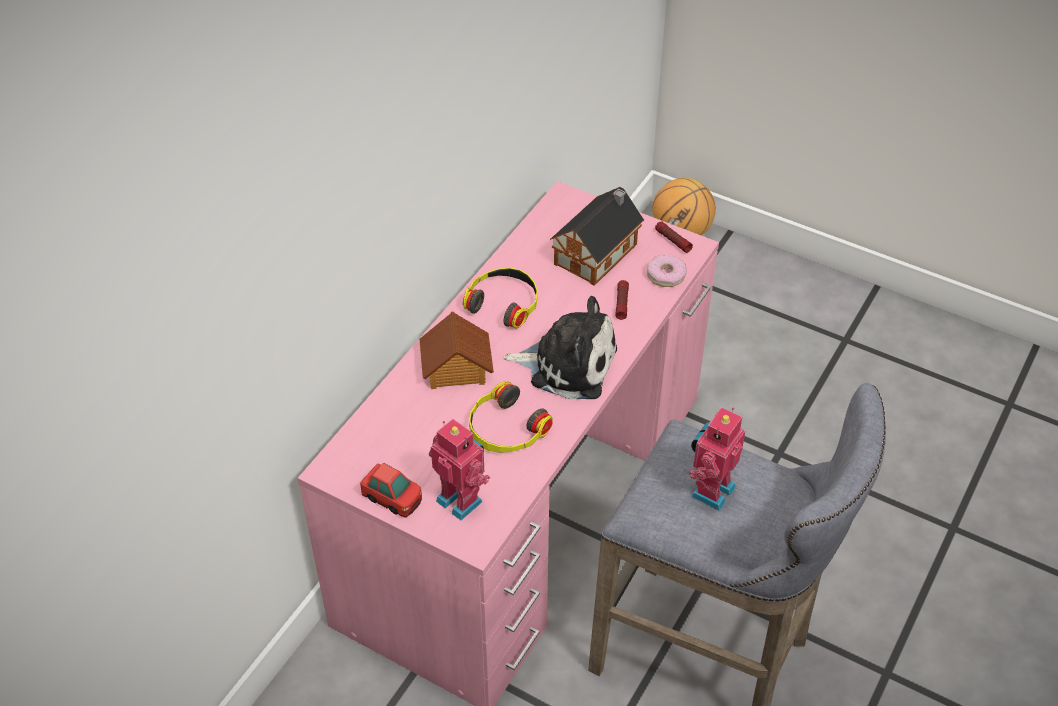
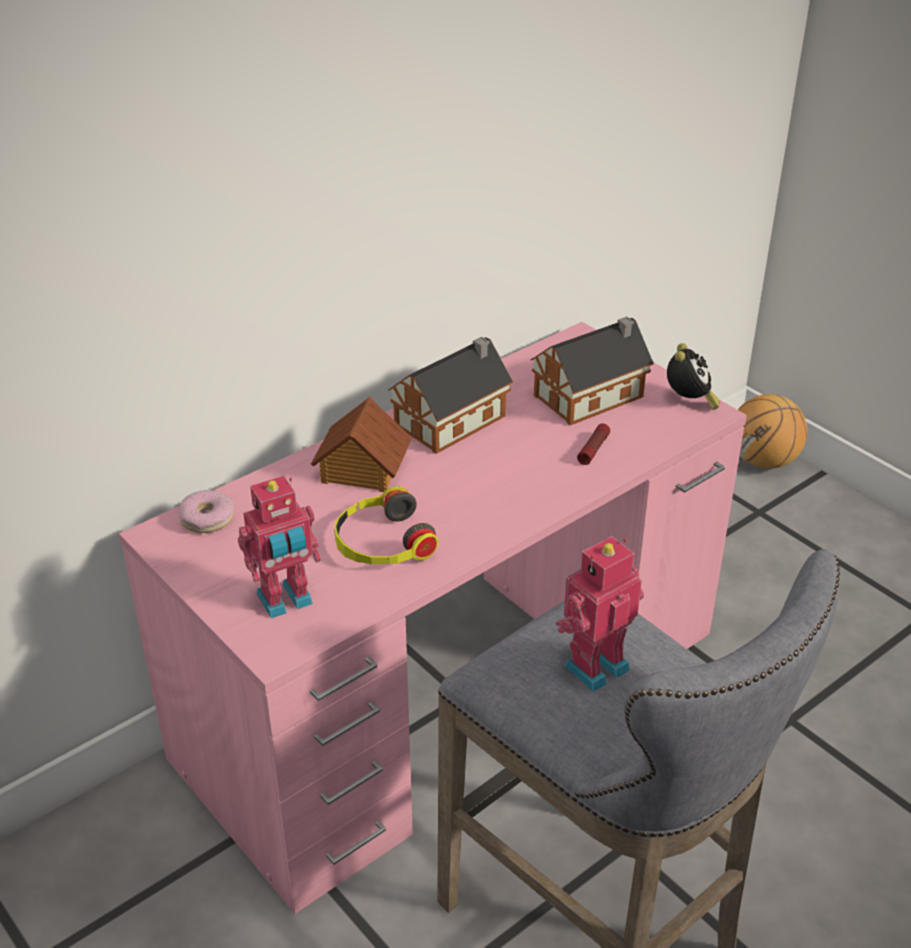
camera: 20 degrees right, 10 degrees down
(393, 498) = (208, 580): toy car -> none
(461, 499) = (286, 601): toy robot -> toy robot turned 90 degrees clockwise
(504, 303) = (454, 420): headphones -> toy house
(567, 364) = (494, 495): plush toy -> none
(666, 275) = (663, 433): donut -> donut (207, 518)
(672, 241) = (689, 402): flashlight -> alarm clock

